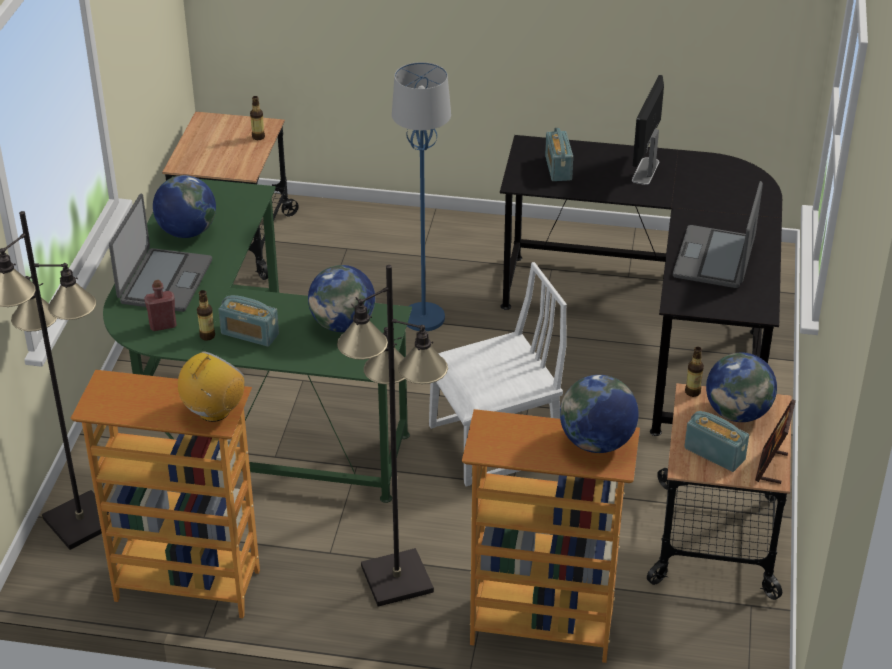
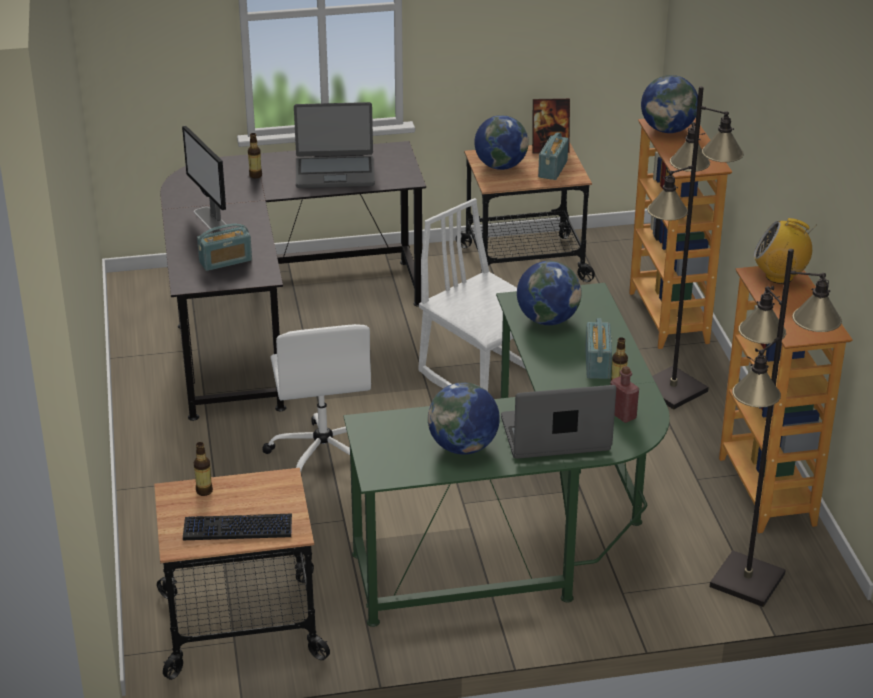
camera: 110 degrees left, 5 degrees down
(204, 144) = (237, 528): none -> keyboard
(423, 318) = (324, 453): blue floor lamp -> white office chair
(645, 171) = (210, 219): monitor -> monitor turned 60 degrees clockwise
(692, 392) = (489, 185): bottle -> bottle (255, 175)

